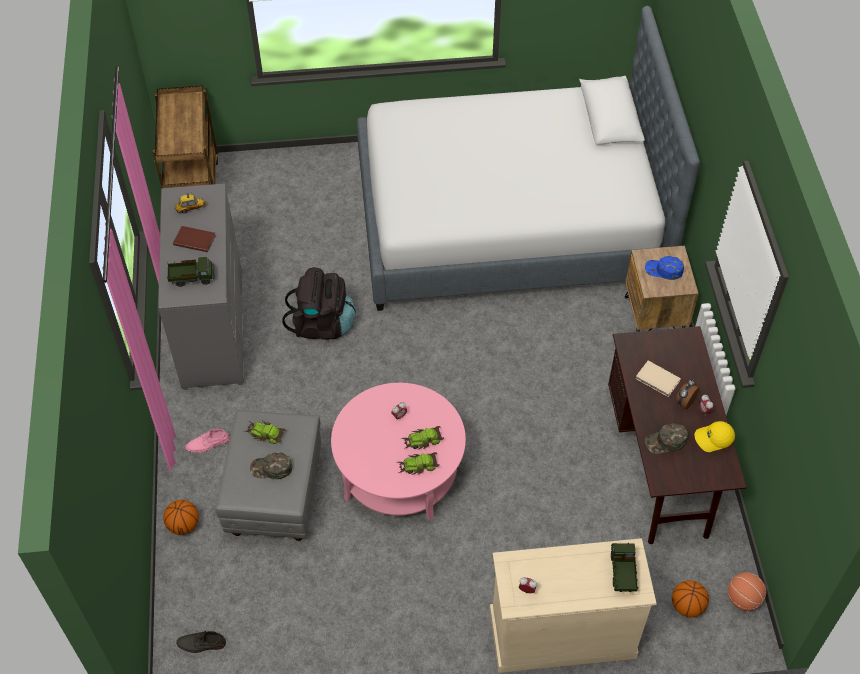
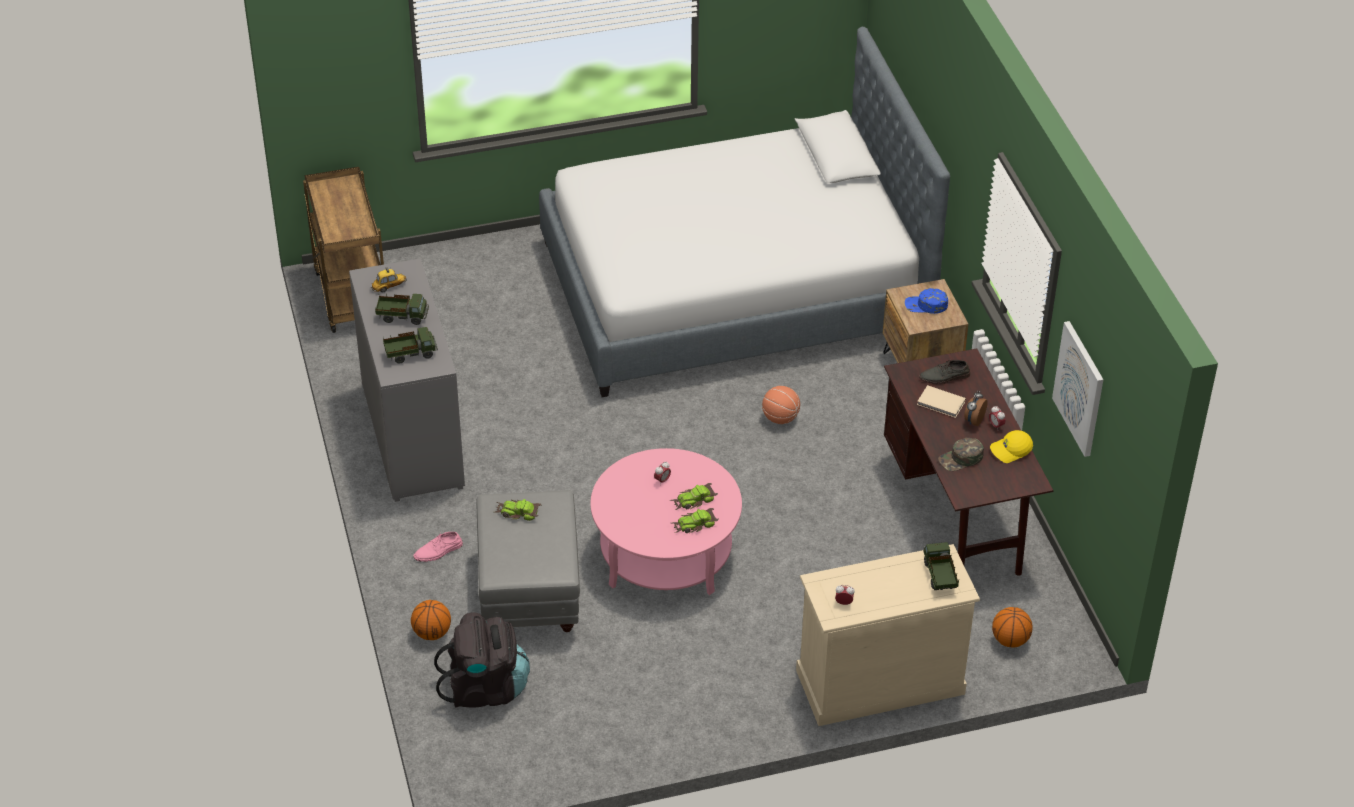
camera: 10 degrees left, 10 degrees down
(194, 239) = (402, 316): brown book -> toy truck
(201, 644) = (483, 741): grey shoe -> grey shoe (944, 377)
(271, 468) = (533, 544): green cap -> none
(322, 324) = (541, 418): black backpack -> black backpack (485, 688)
(743, 599) = (1069, 626): basketball -> basketball (780, 418)
(785, 407) = (1080, 388): none -> picture

